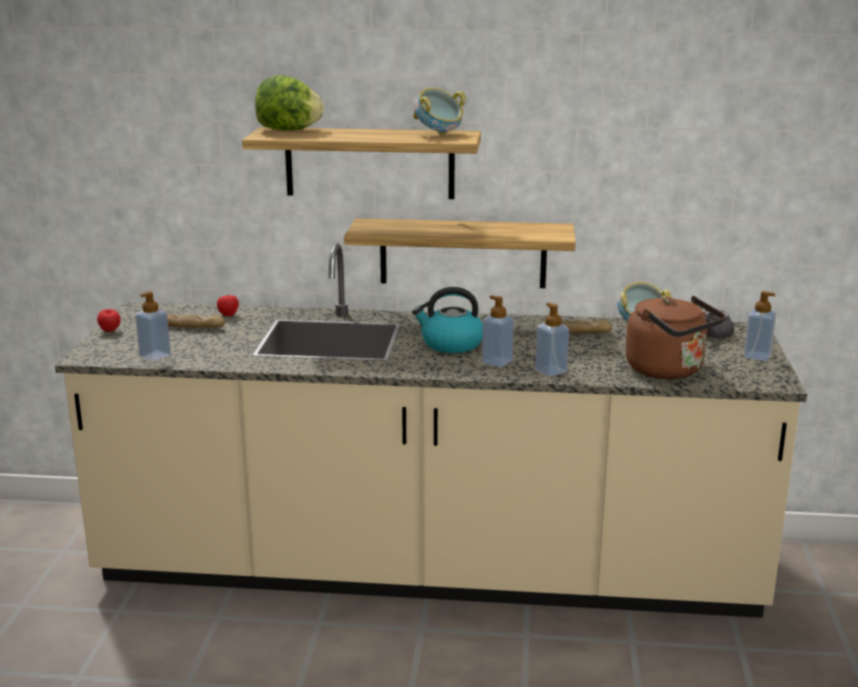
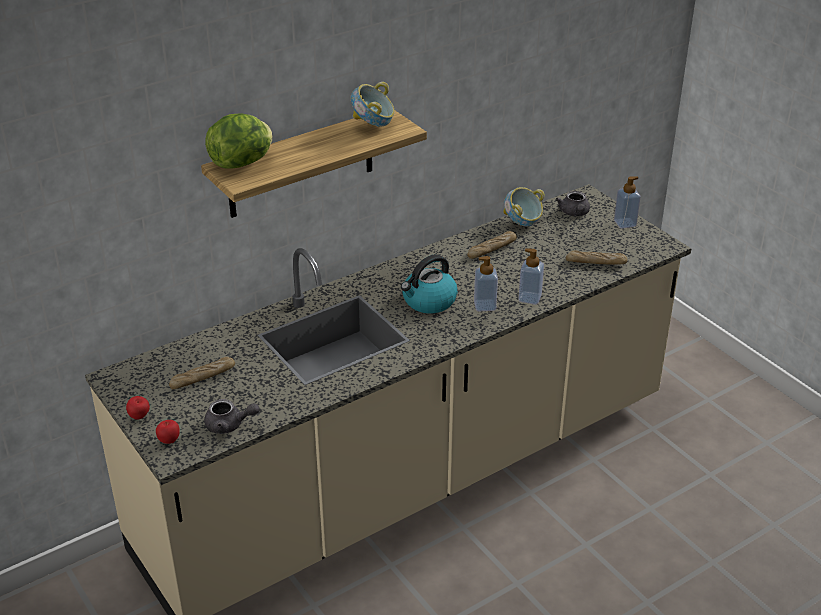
camera: 40 degrees left, 15 degrees up
(155, 356) = (229, 425): soap dispenser -> grey teapot
(228, 315) = (210, 349): apple -> apple (169, 441)
(463, 253) = (379, 212): shelf -> none
(669, 371) = (596, 263): brown kettle -> bread

